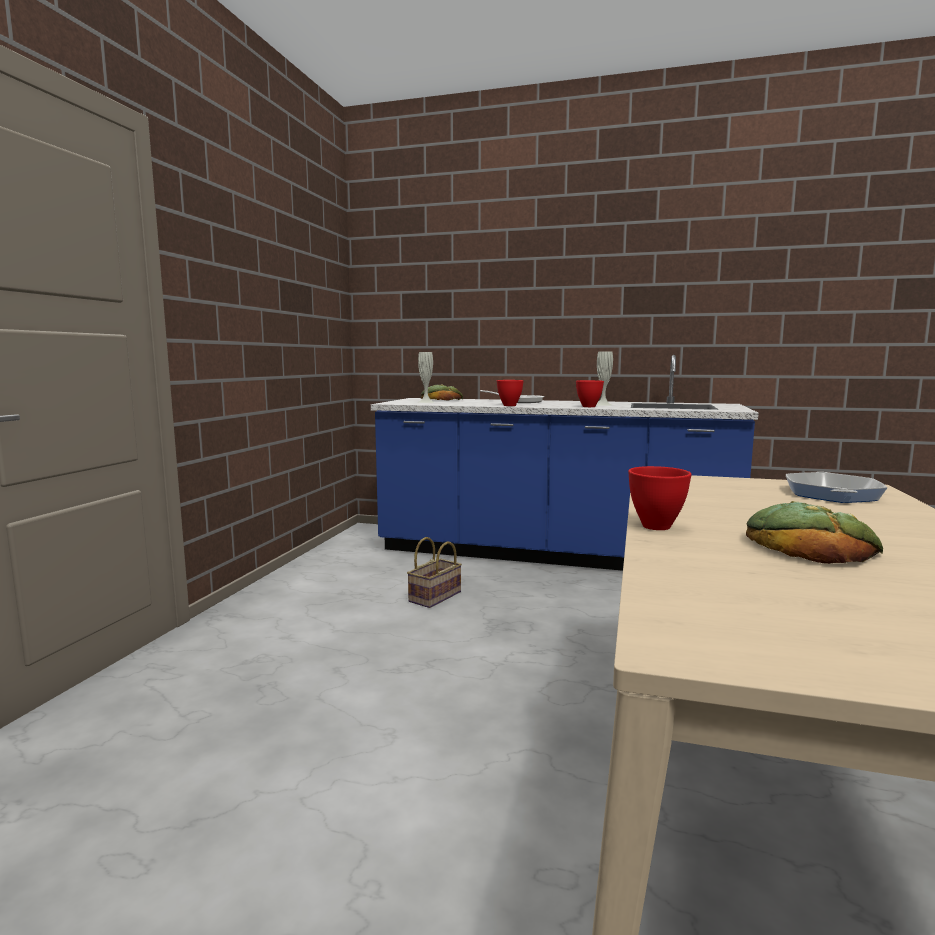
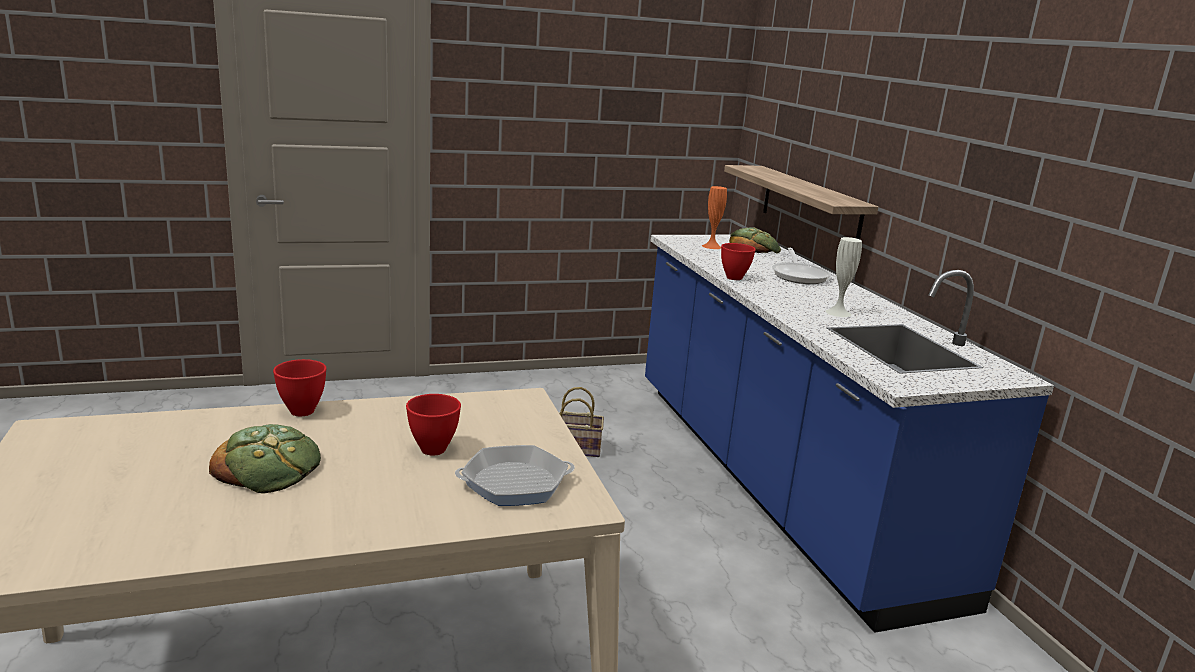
camera: 55 degrees right, 10 degrees up
(426, 402) = (711, 246): white vase -> orange vase
(469, 362) = (810, 207): none -> shelf
(589, 406) = (792, 309): red bowl -> red bowl (434, 450)

